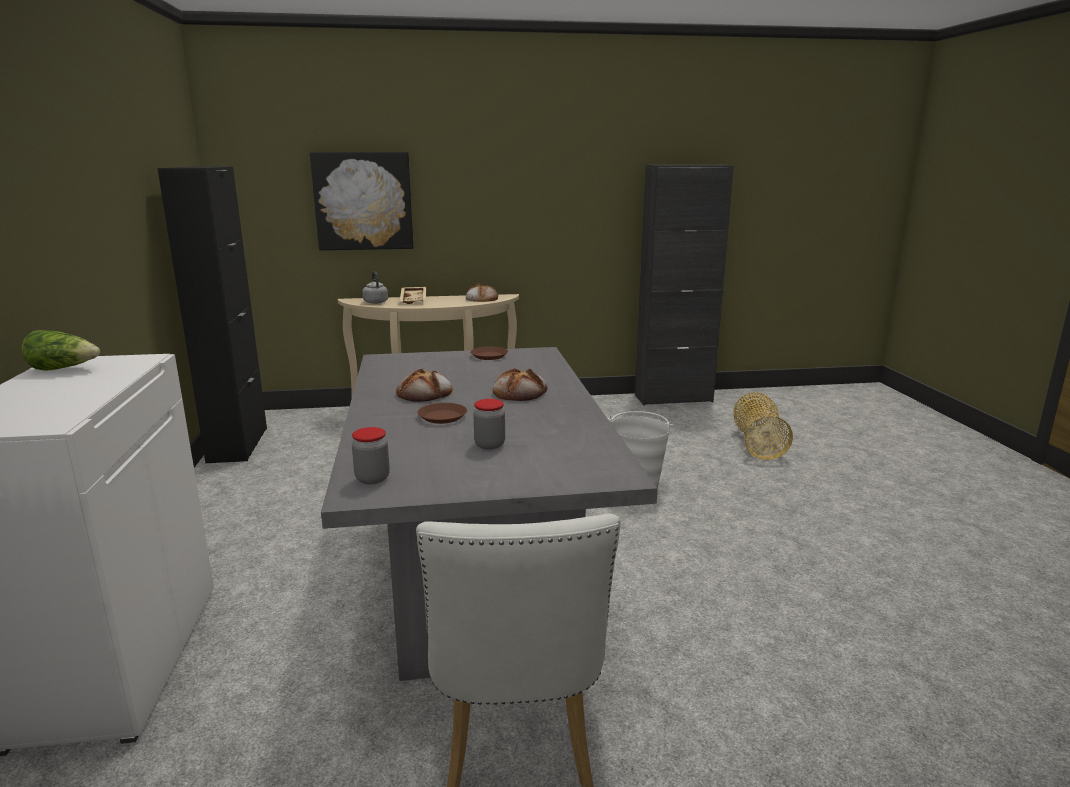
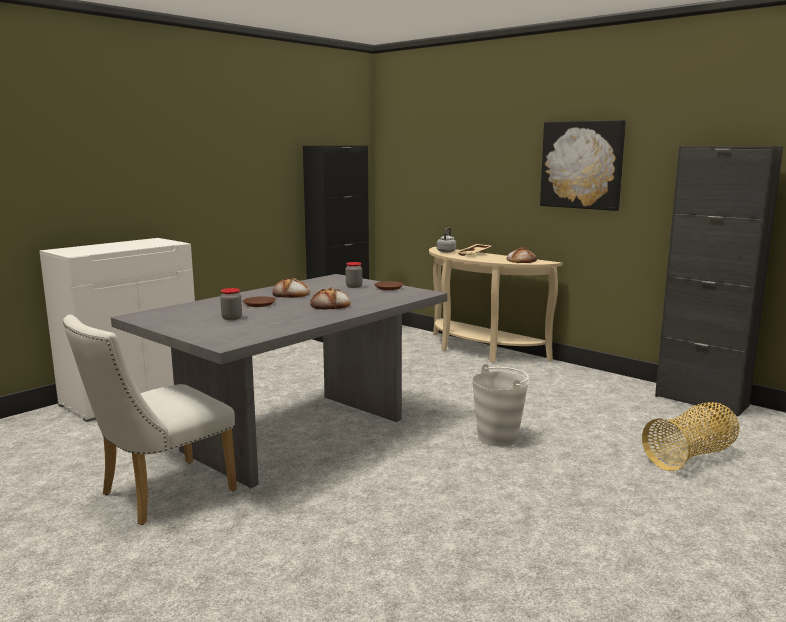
camera: 50 degrees right, 5 degrees down
(64, 369) = (144, 241): lettuce -> none
(363, 201) = (459, 173): picture -> picture (582, 165)
(372, 478) = (156, 314): jar -> jar (354, 286)

